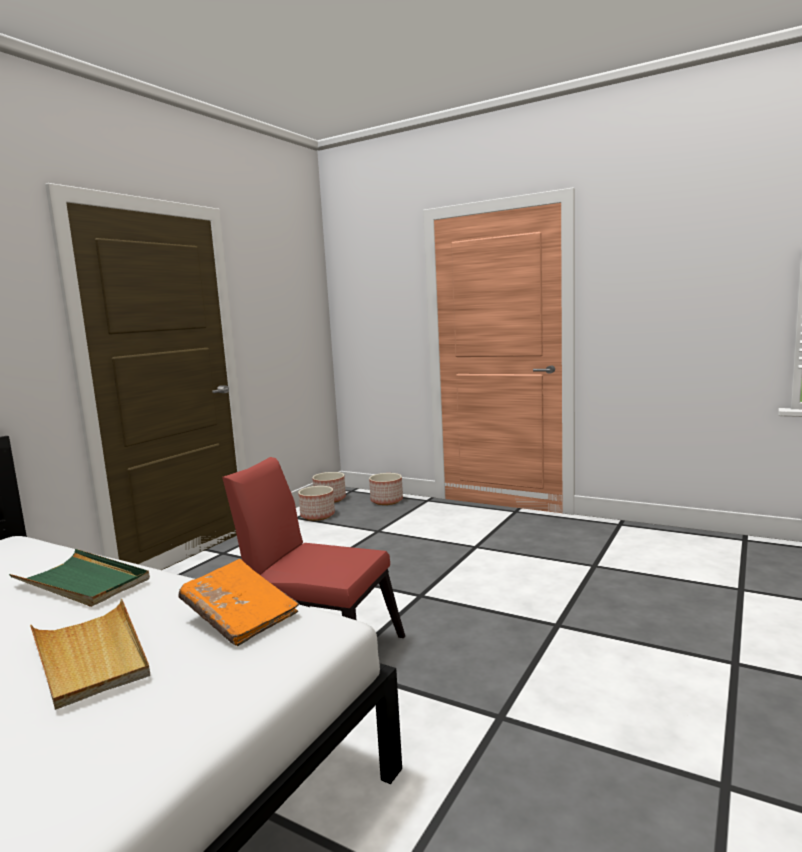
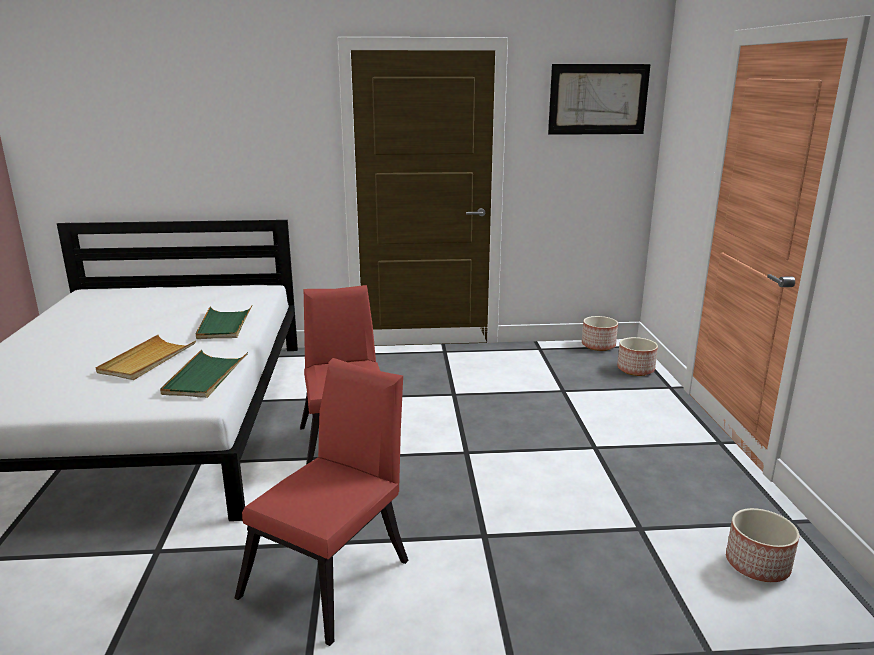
camera: 55 degrees right, 10 degrees up
(240, 617) = (205, 377): orange book -> green tray
(289, 273) = (598, 99): none -> picture
(318, 516) = (556, 355): planter -> planter (757, 565)
(559, 722) = (334, 573): none -> red chair

